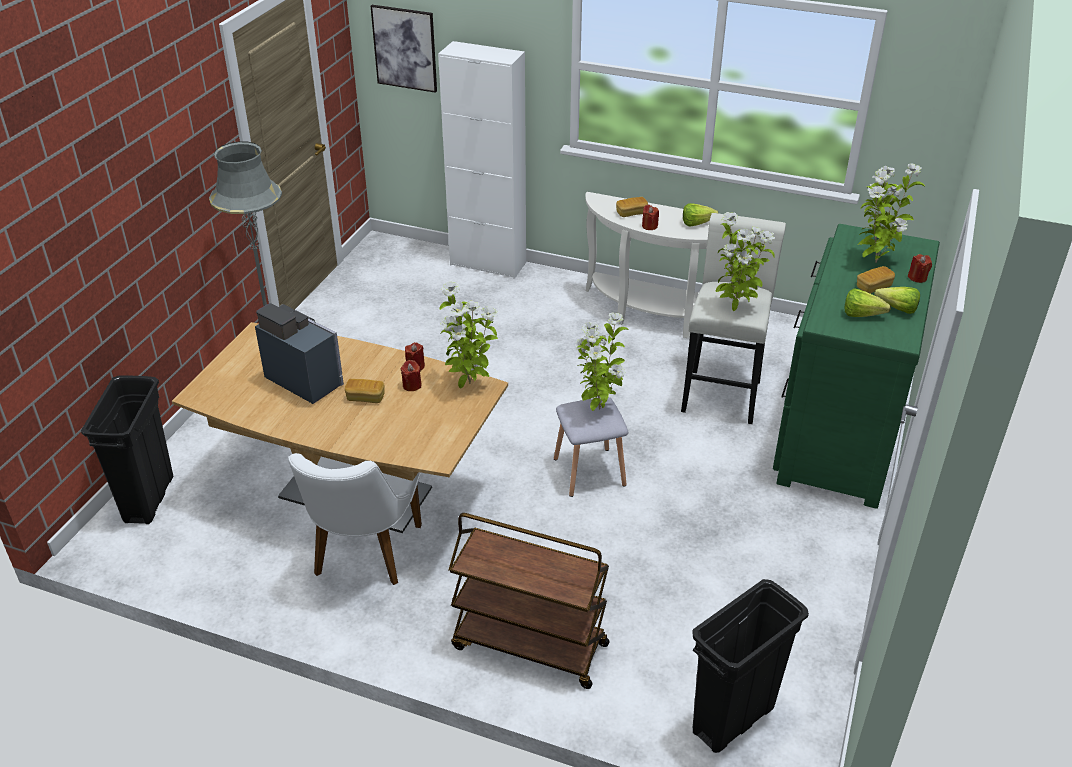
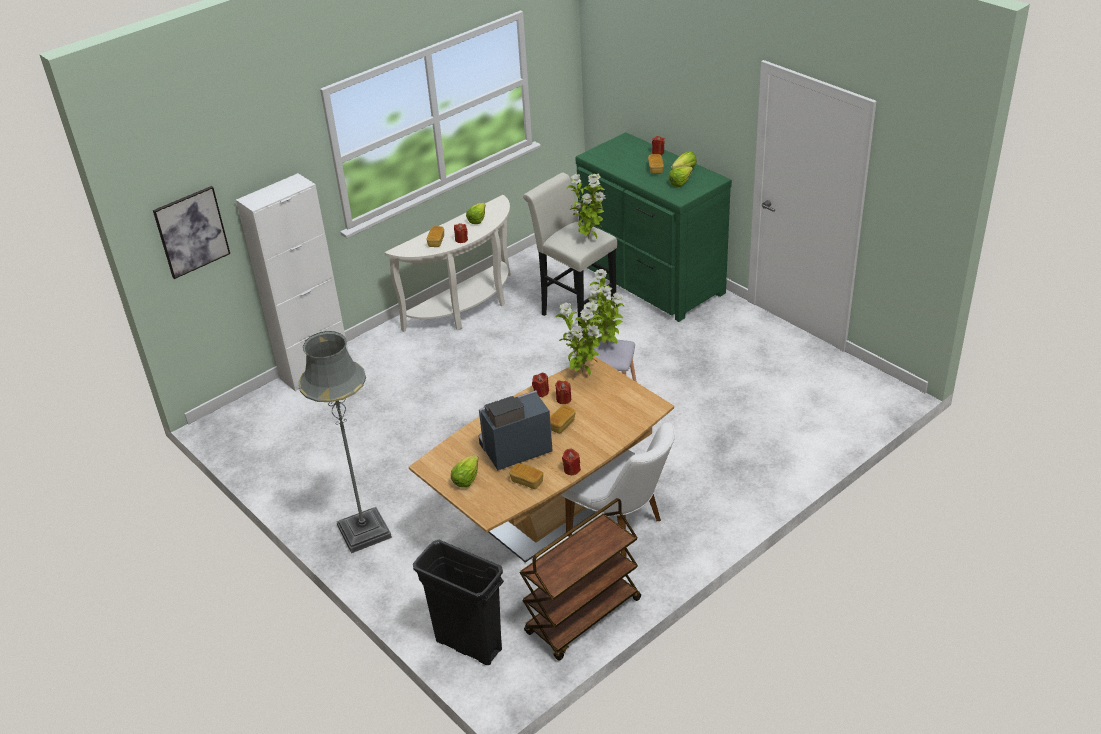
camera: 60 degrees left, 0 degrees up
(244, 363) = (466, 479): none -> lettuce
(257, 403) = (527, 481): none -> bread
(291, 428) = (571, 469): none -> red candle
(528, 646) = (754, 471): brown cart -> brown cart (583, 617)
(732, 720) = (853, 407): black trash can -> none
(874, 262) = (629, 159): potted plant -> none

